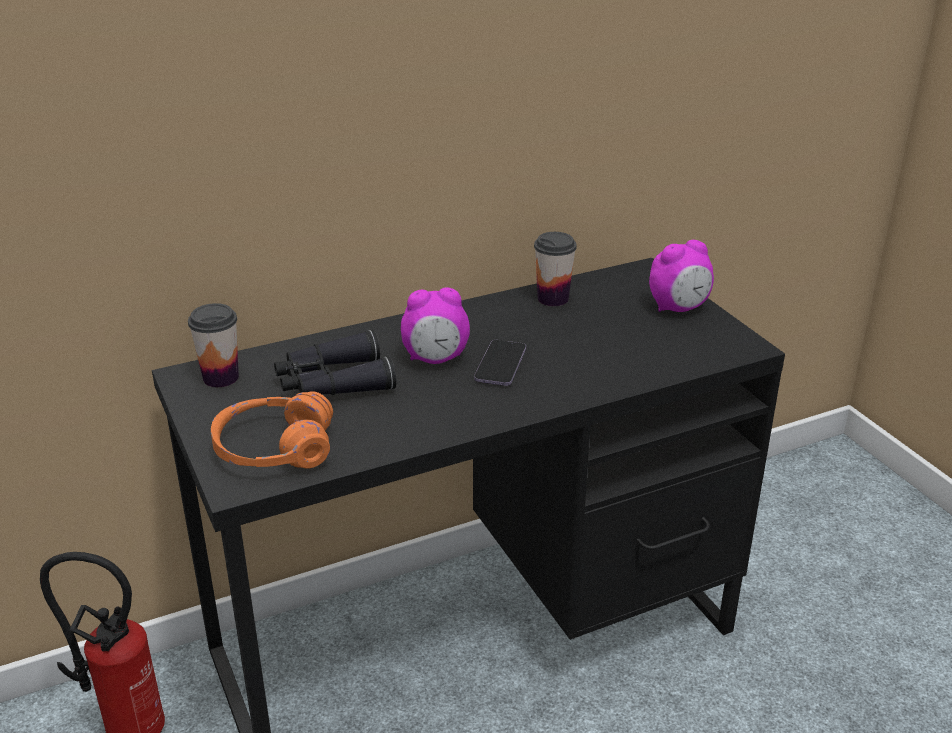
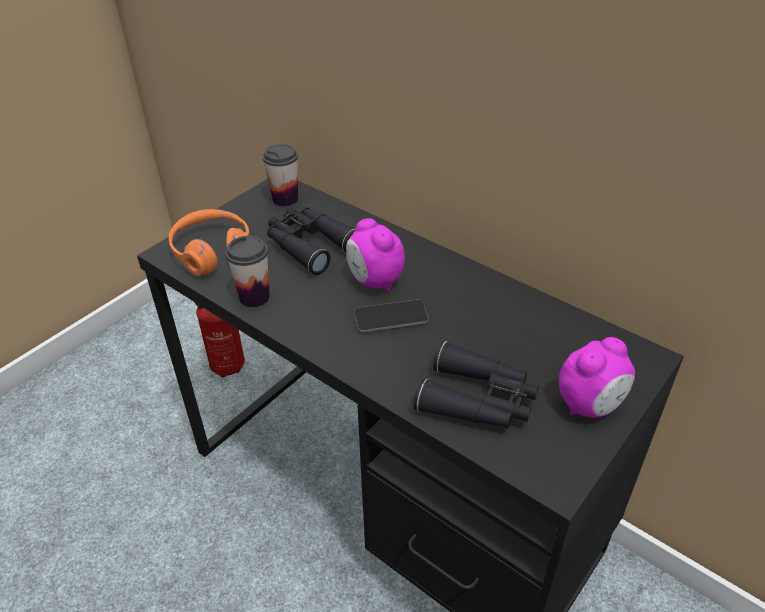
camera: 65 degrees right, 10 degrees up
(553, 298) = (529, 313): cup -> cup (254, 297)
(641, 352) = (478, 400): none -> black binoculars
(679, 308) = (590, 405): alarm clock -> alarm clock turned 75 degrees counterclockwise

